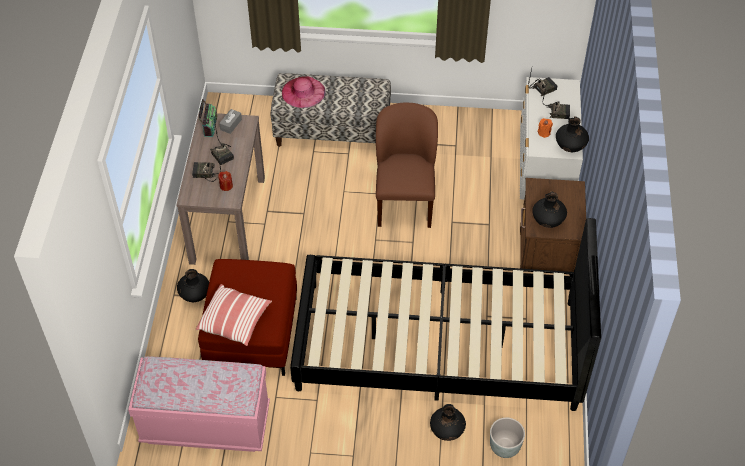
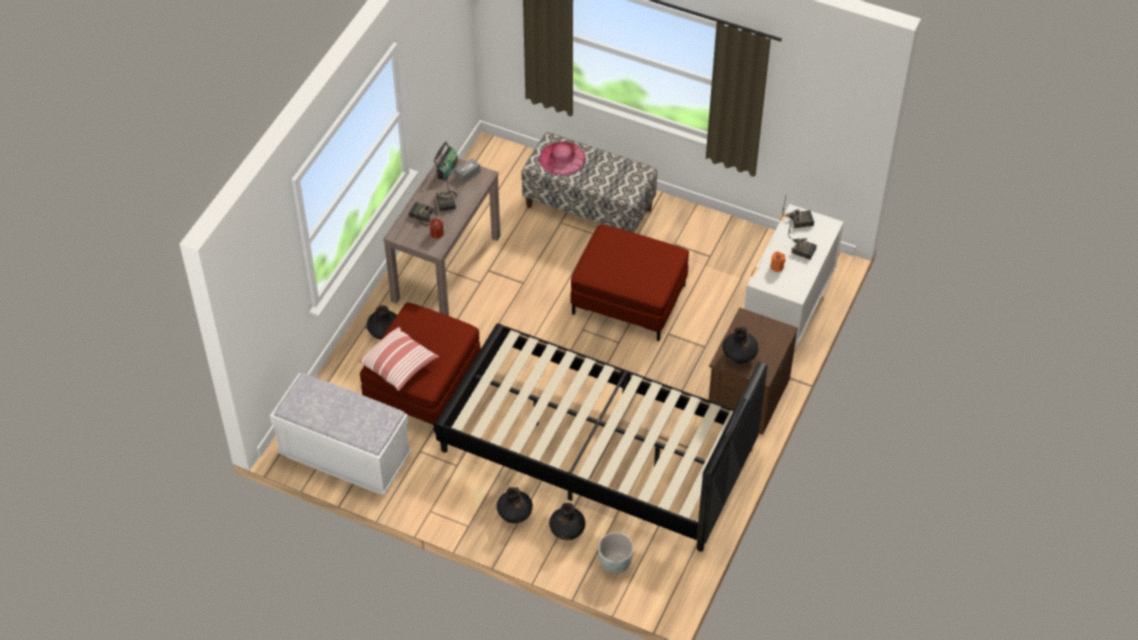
camera: 20 degrees right, 0 degrees up
(206, 425) = (345, 456): pink bench -> white bench
(404, 201) = (629, 299): brown chair -> red ottoman
(570, 146) = (797, 288): black vase -> black vase (515, 514)

